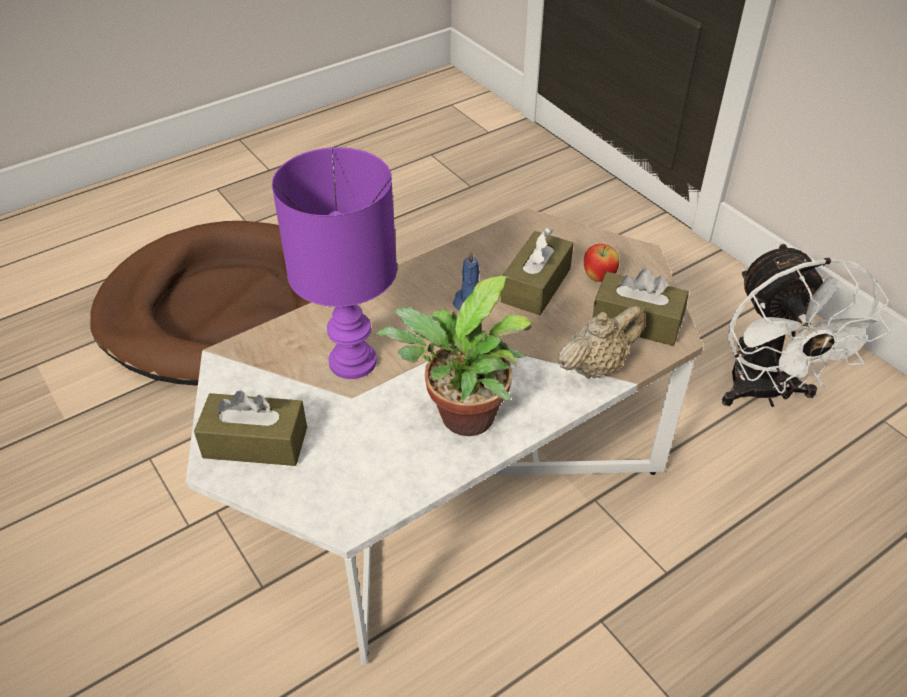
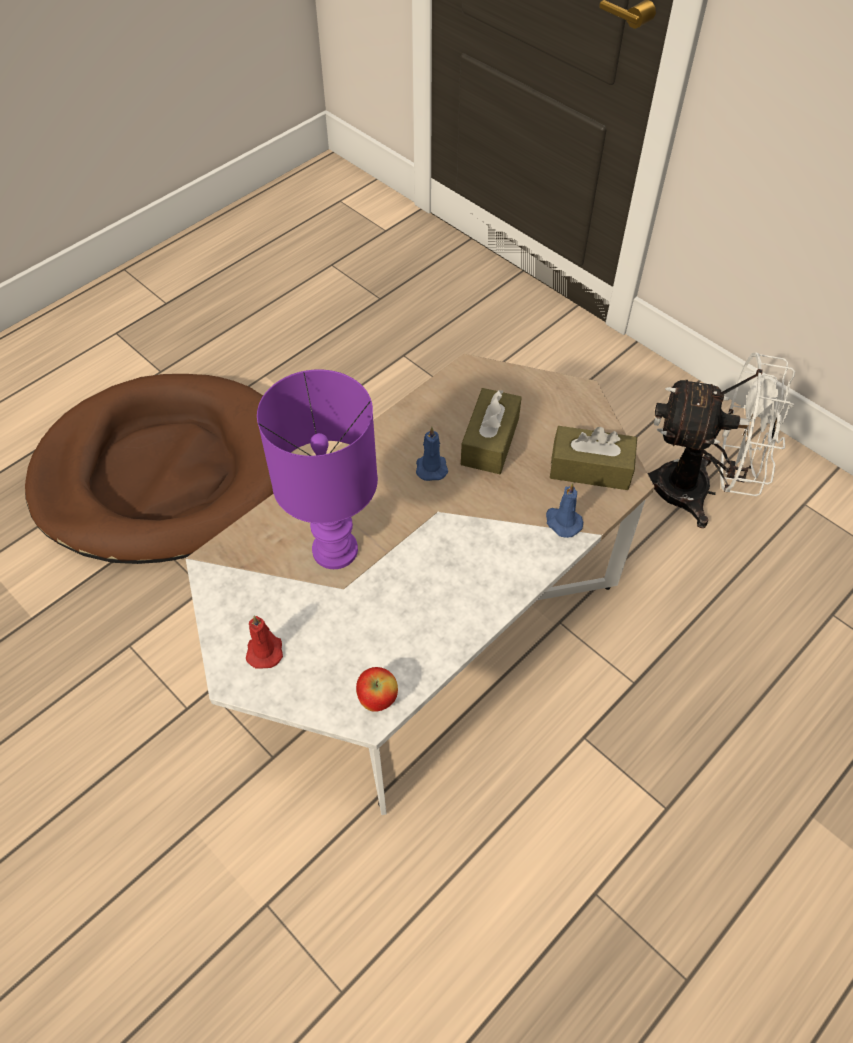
camera: 10 degrees left, 10 degrees up
(255, 442) = (265, 649): brown tissue box -> red candle
(461, 420) = (451, 597): potted plant -> none
(596, 366) = (562, 522): beige teapot -> blue candle
(598, 277) = (547, 424): apple -> apple (378, 699)
(765, 393) = (697, 491): white fan -> white fan turned 60 degrees counterclockwise

